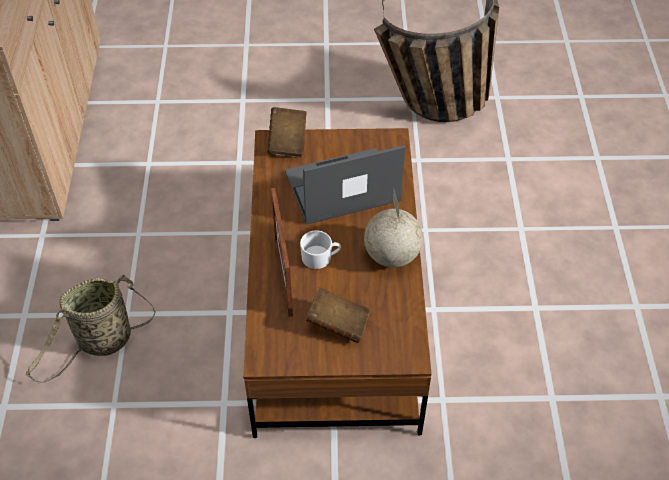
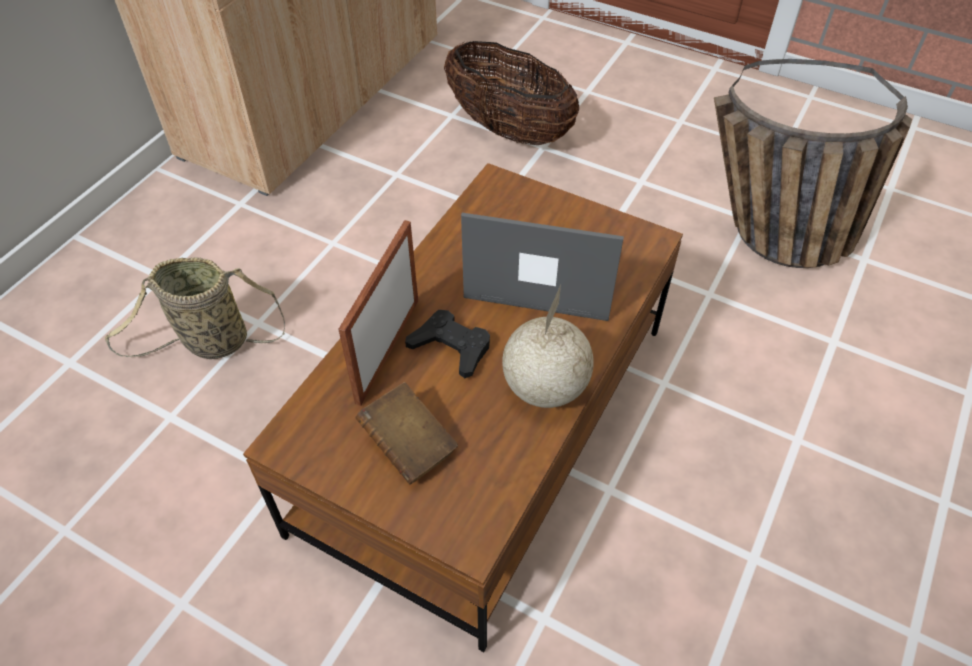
camera: 30 degrees right, 0 degrees up
(208, 96) = (508, 130): none -> basket
(287, 142) = (515, 191): brown book -> none
(320, 257) = (451, 347): white mug -> black game controller

